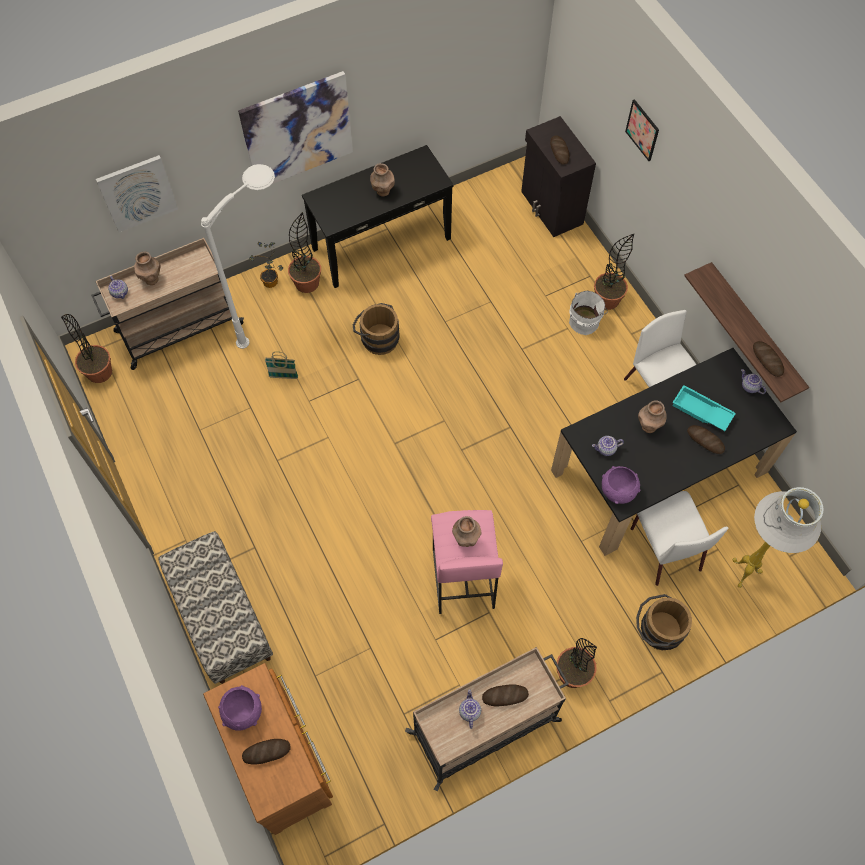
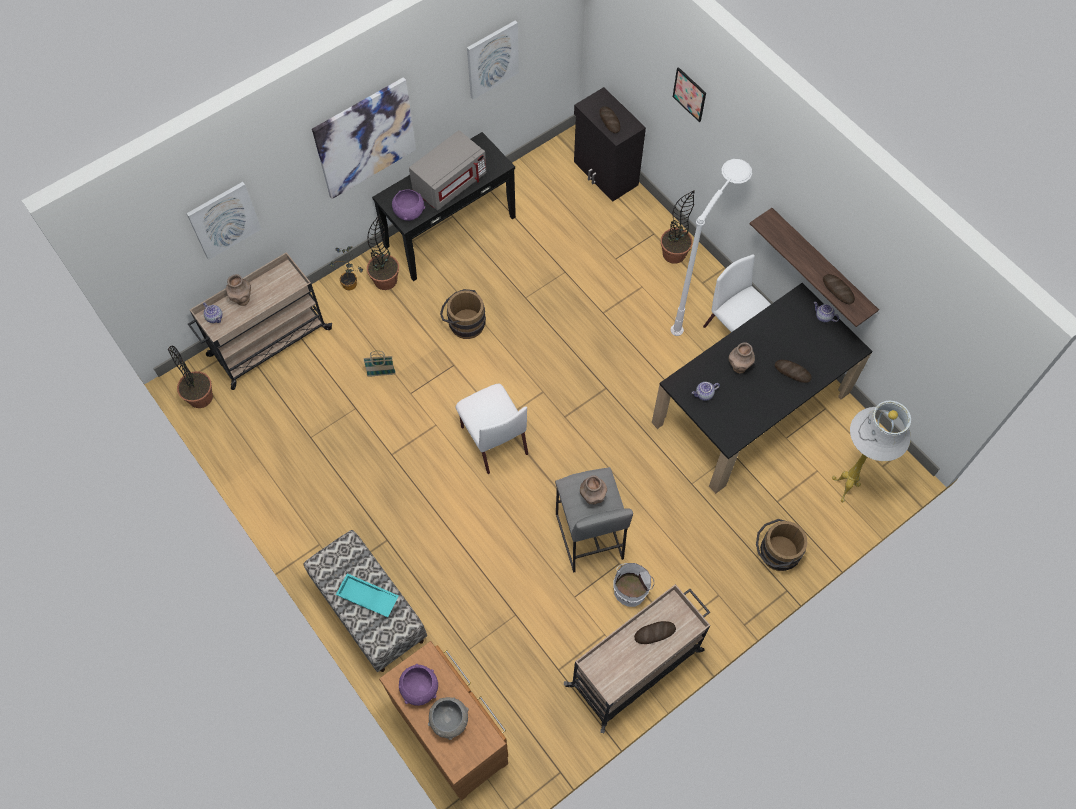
camera: 10 degrees left, 0 degrees up
(266, 752) = (449, 720): bread -> grey bowl
(275, 318) = (361, 318): white floor lamp -> white floor lamp (698, 302)
(383, 191) = (449, 183): brown vase -> grey microwave
(443, 68) = (492, 59): none -> picture
(462, 578) = (588, 536): pink stool -> grey stool
(469, 711) = (625, 652): teapot -> none
(572, 673) = (706, 606): potted plant -> none
(585, 321) = (657, 277): white bucket -> white bucket (631, 589)
(618, 490) = (722, 430): purple bowl -> purple bowl (409, 212)
(664, 548) = (769, 477): white chair -> white chair (493, 439)
(701, 411) = (784, 346): turquoise tray -> turquoise tray (367, 598)

